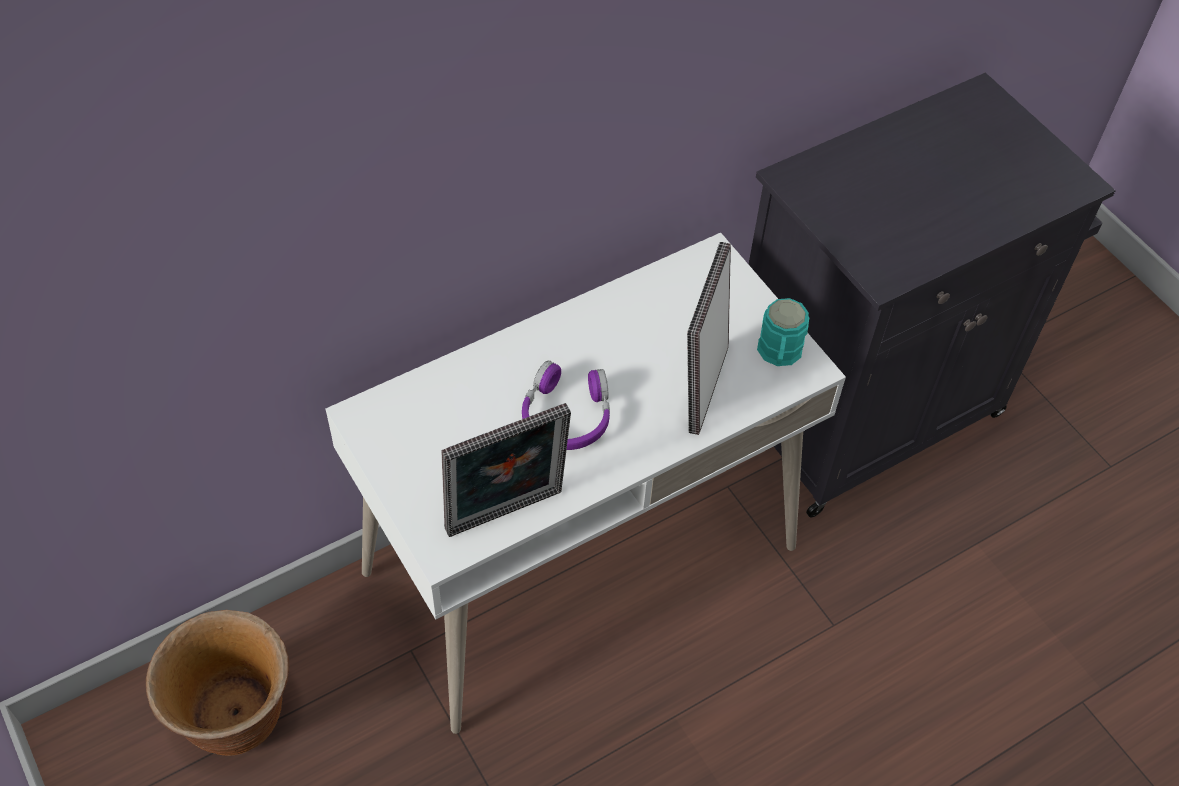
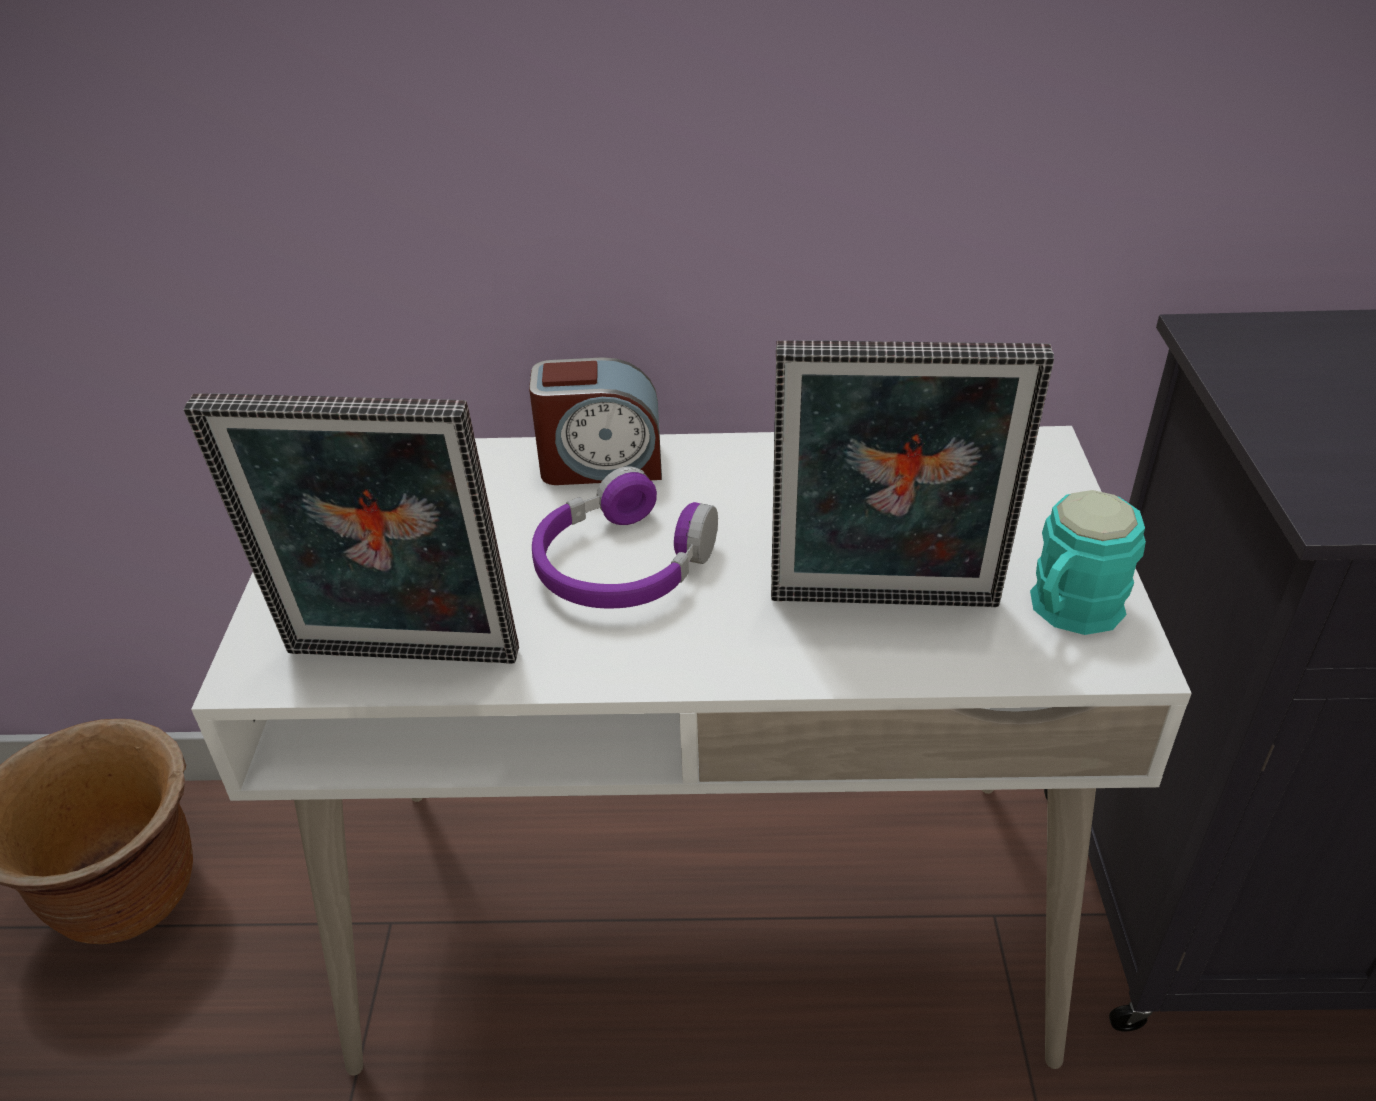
camera: 35 degrees right, 15 degrees down
(504, 357) = (601, 464): none -> alarm clock
(701, 387) = (884, 607): picture frame -> picture frame turned 135 degrees counterclockwise

